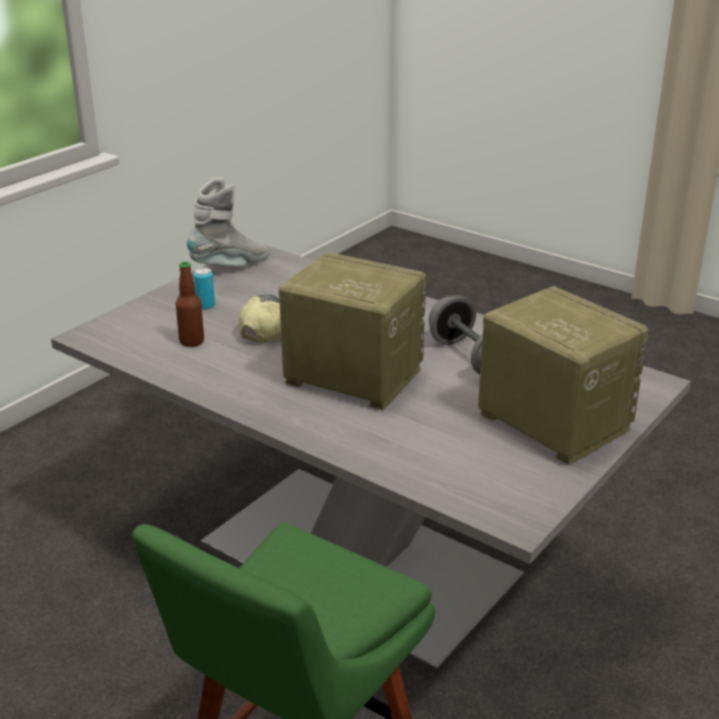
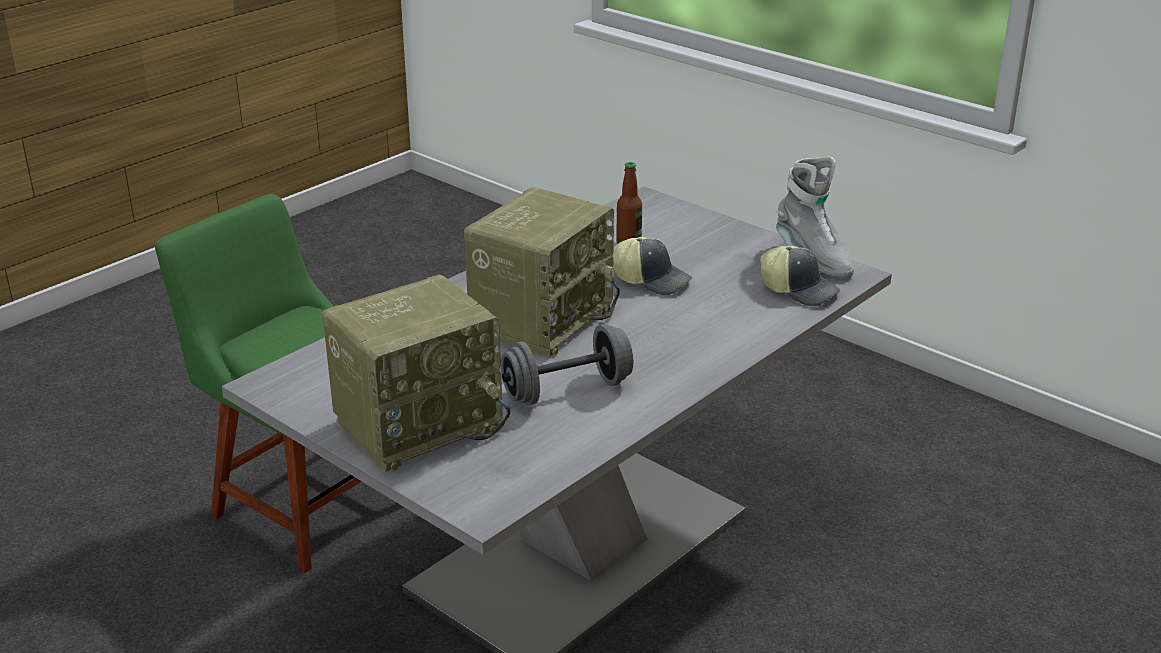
camera: 95 degrees right, 0 degrees up
(205, 306) = (708, 248): can -> none
(285, 272) = (799, 289): none -> cap

